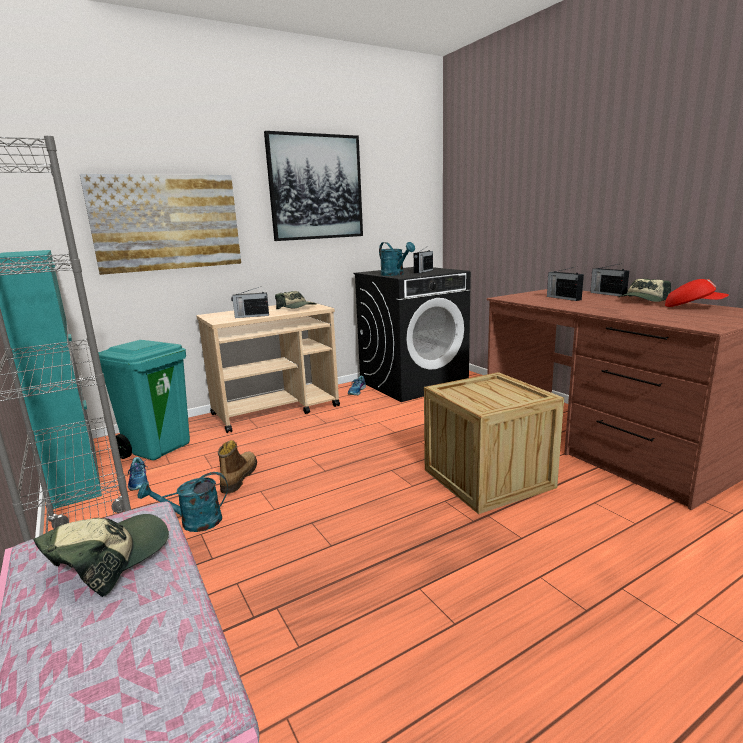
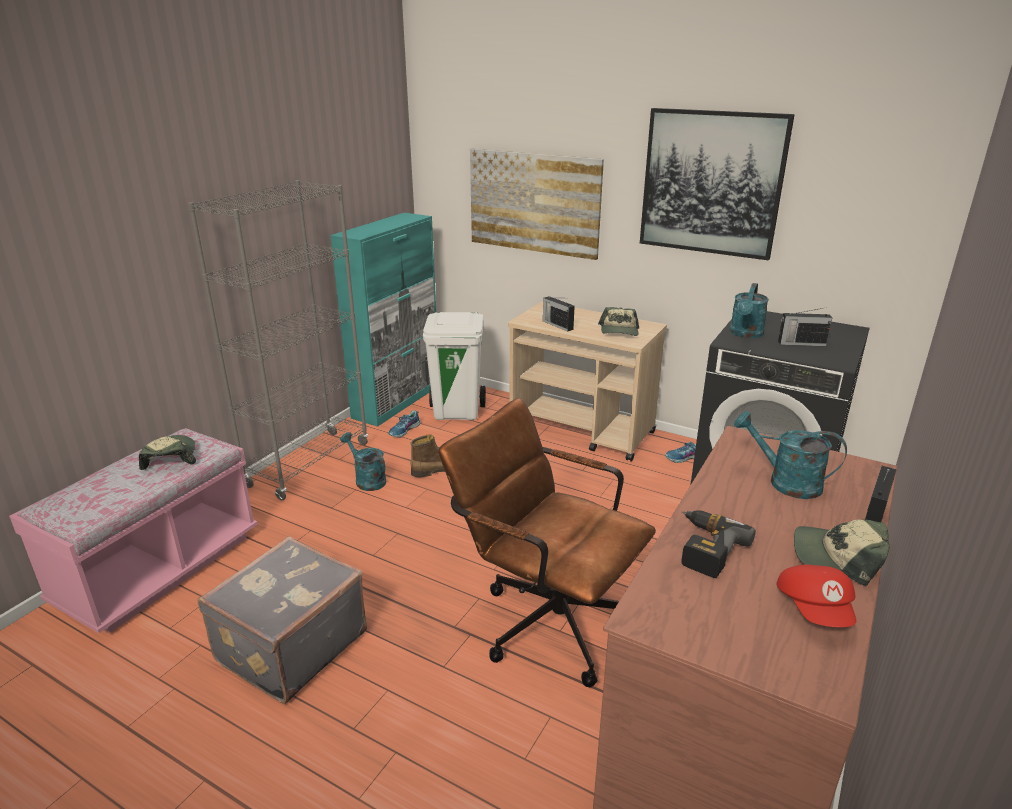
camera: 60 degrees right, 10 degrees up
(109, 559) = (170, 458): cap -> cap turned 105 degrees counterclockwise
(158, 448) = (457, 411): turquoise trash can -> white trash can
(440, 639) = (289, 646): none -> grey suitcase
(488, 478) = (545, 618): crate -> brown office chair
(563, 298) = (785, 482): radio -> turquoise watering can
(630, 313) = (704, 548): none -> power drill

